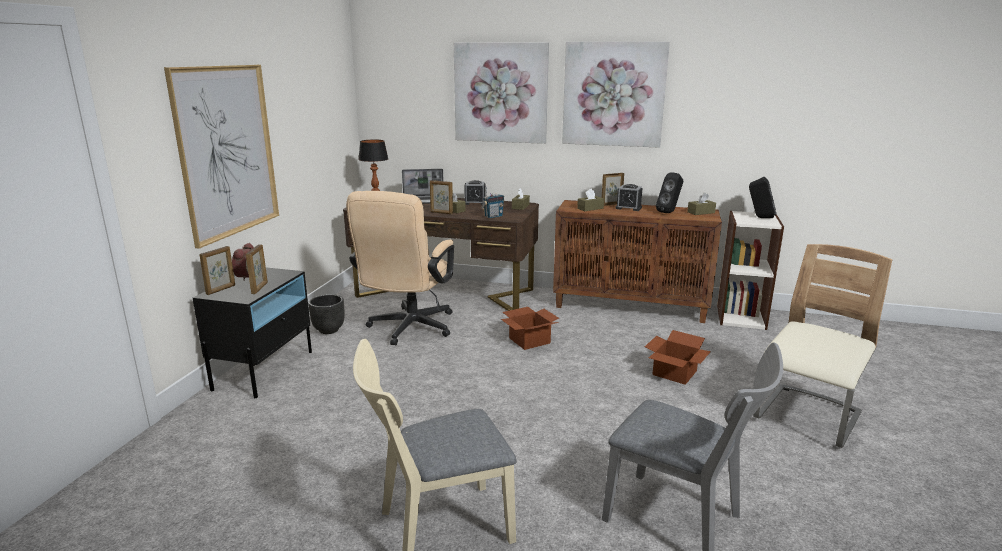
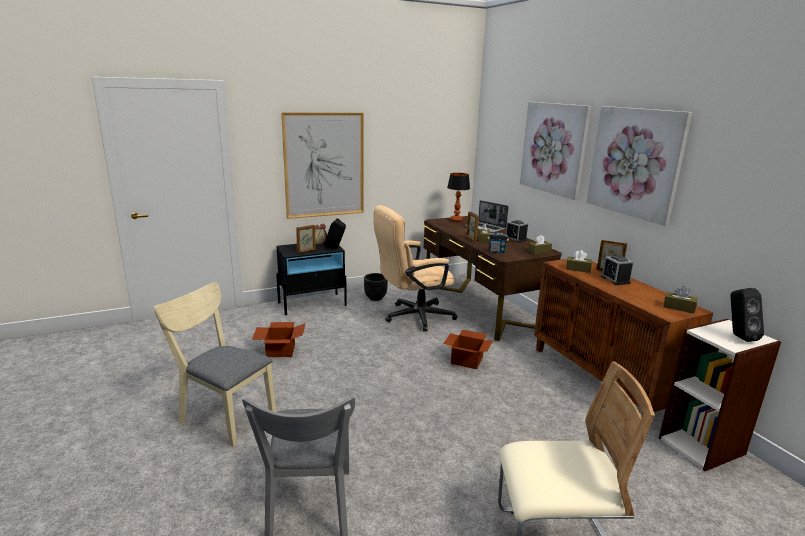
camera: 50 degrees right, 0 degrees up
(221, 290) = (293, 246): picture frame -> none
(669, 212) = (643, 296): black speaker -> black speaker (335, 248)
(673, 373) = (518, 440): cardboard box -> cardboard box (280, 350)

